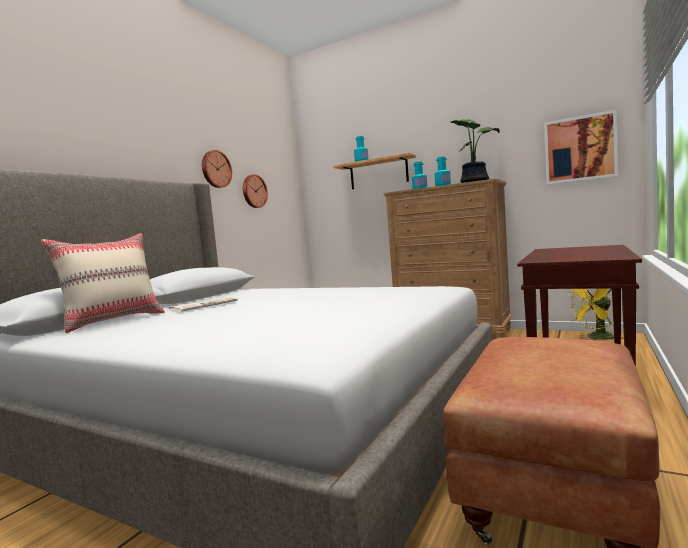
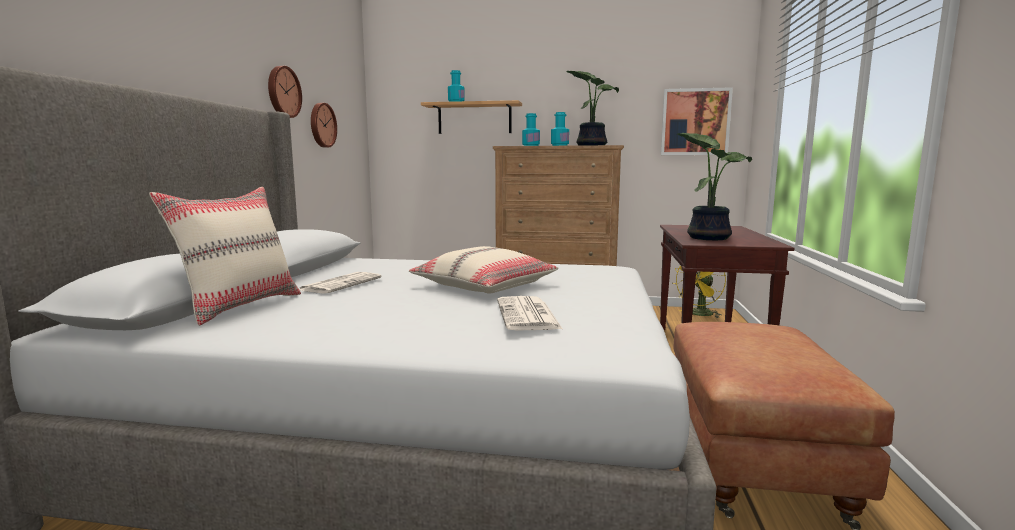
camera: 20 degrees left, 5 degrees up
(283, 324) = (528, 315): none -> newspaper
(303, 305) = (484, 286): none -> beige pillow
(559, 256) = (708, 237): none -> potted plant

